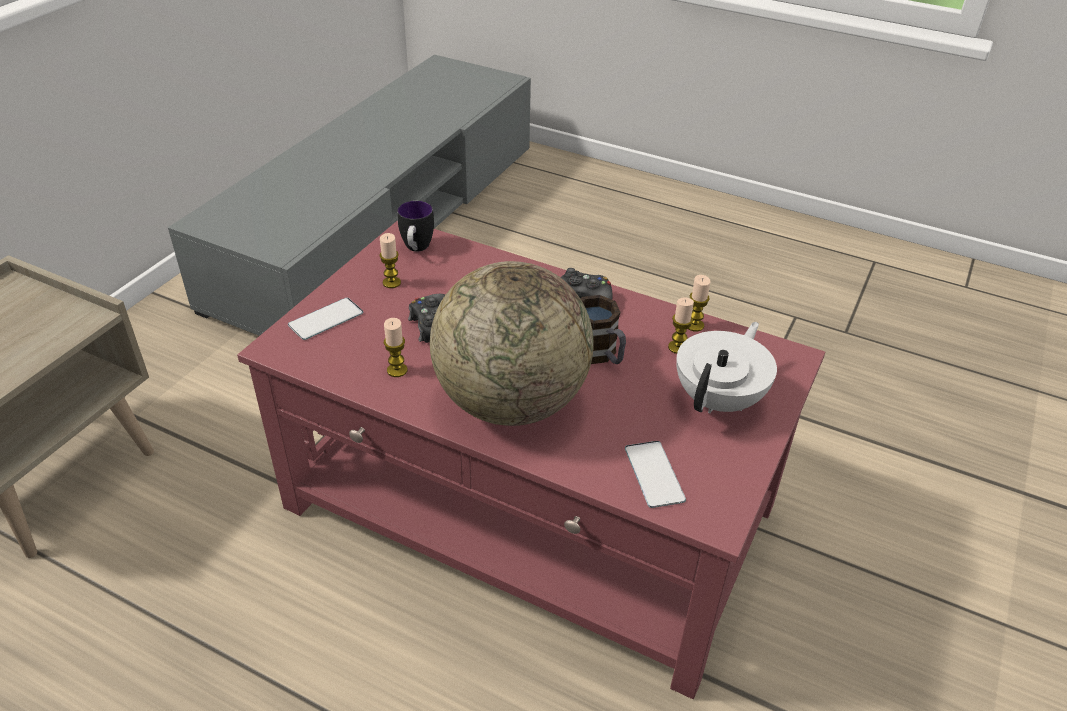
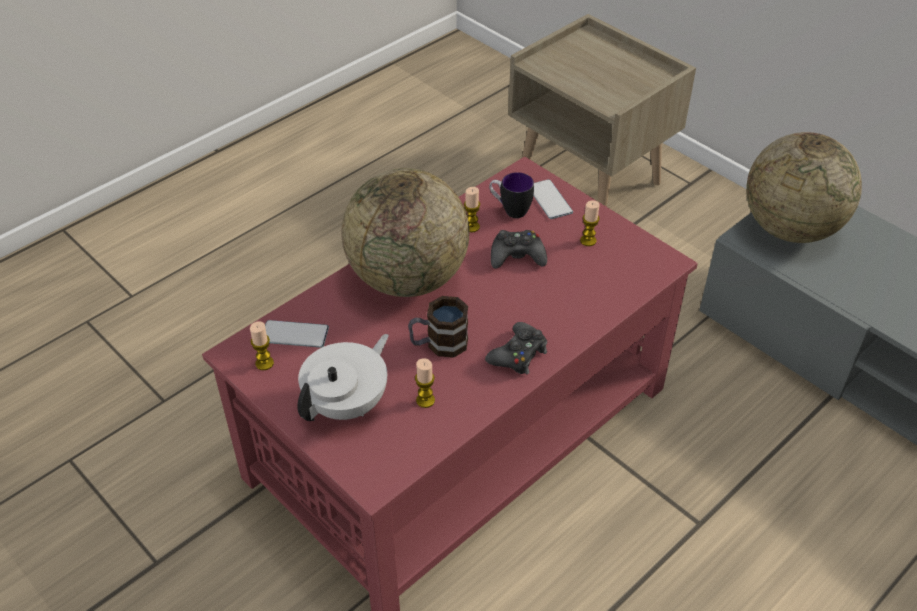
camera: 110 degrees right, 5 degrees up
(261, 228) = (790, 228): none -> globe
(416, 249) = (637, 263): mug -> mug (510, 210)
(694, 325) = (451, 424): candle -> candle (264, 363)
(720, 399) = (348, 404): white teapot -> white teapot turned 105 degrees counterclockwise

